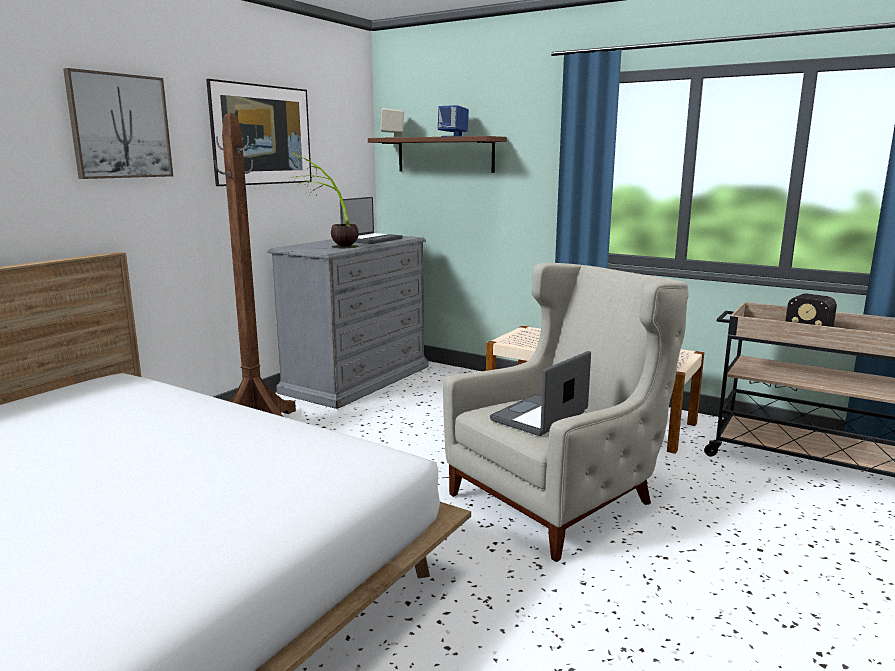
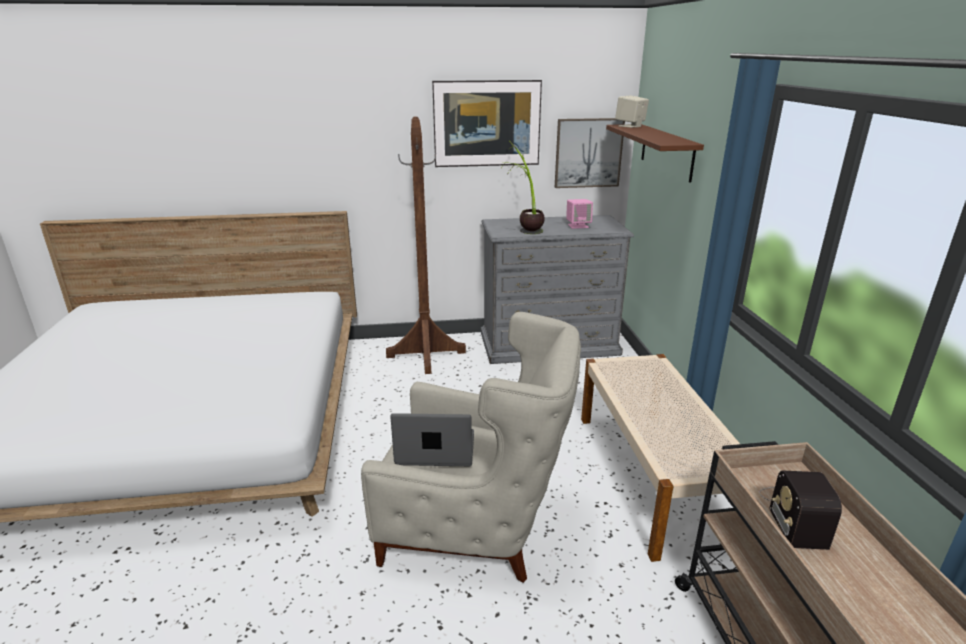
camera: 50 degrees right, 10 degrees up
(120, 126) = (355, 123): picture -> picture (588, 153)
(371, 240) = (578, 226): laptop -> pink speaker
(453, 136) = (659, 136): blue speaker -> none

